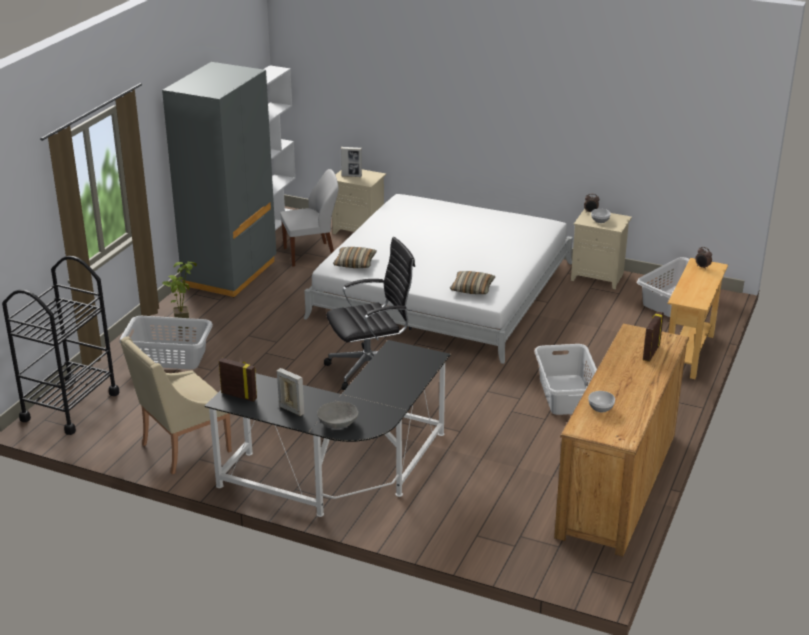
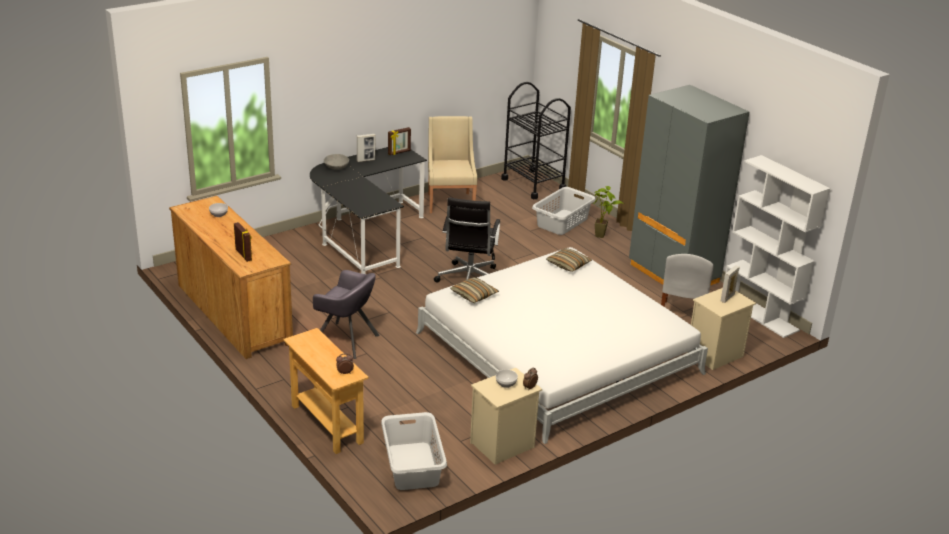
camera: 120 degrees right, 0 degrees up
(567, 394) = (346, 340): grey laundry basket -> grey armchair

